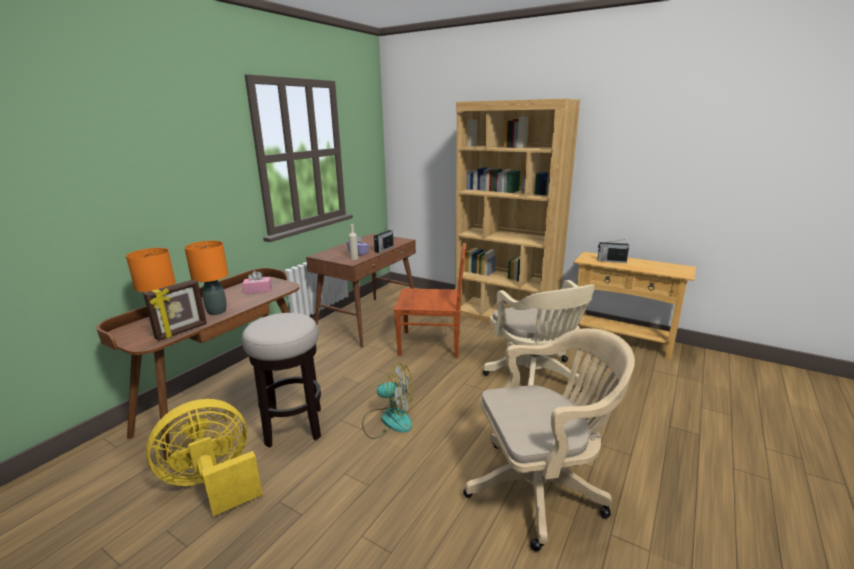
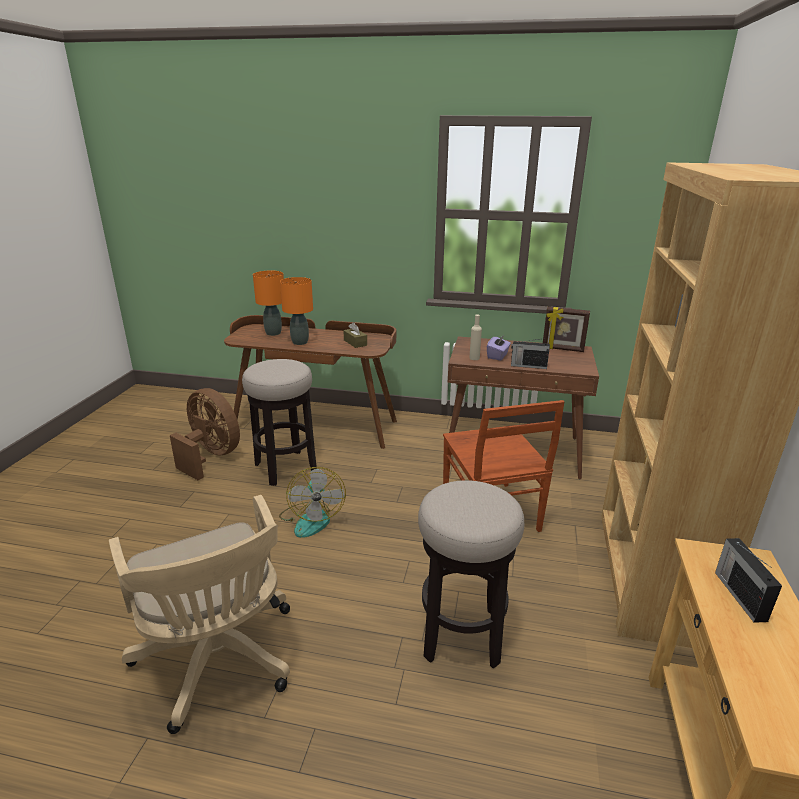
camera: 70 degrees right, 5 degrees up
(182, 331) = (258, 343): picture frame -> picture frame (562, 349)
(213, 483) = (211, 457): yellow fan -> brown fan
(258, 290) = (355, 343): pink tissue box -> brown tissue box
(535, 378) = (461, 635): beige office chair -> stool

